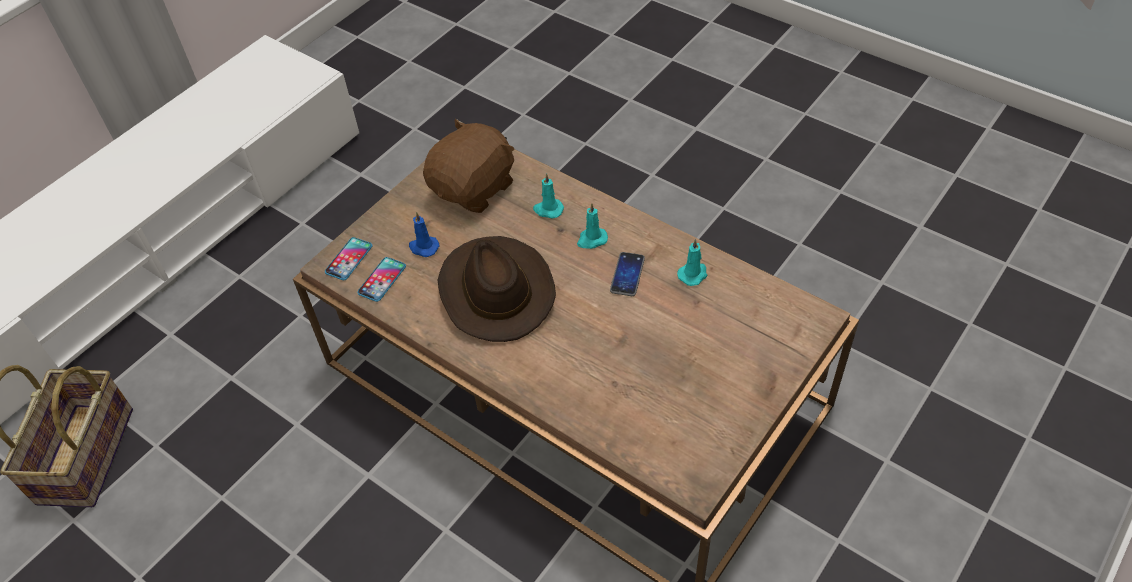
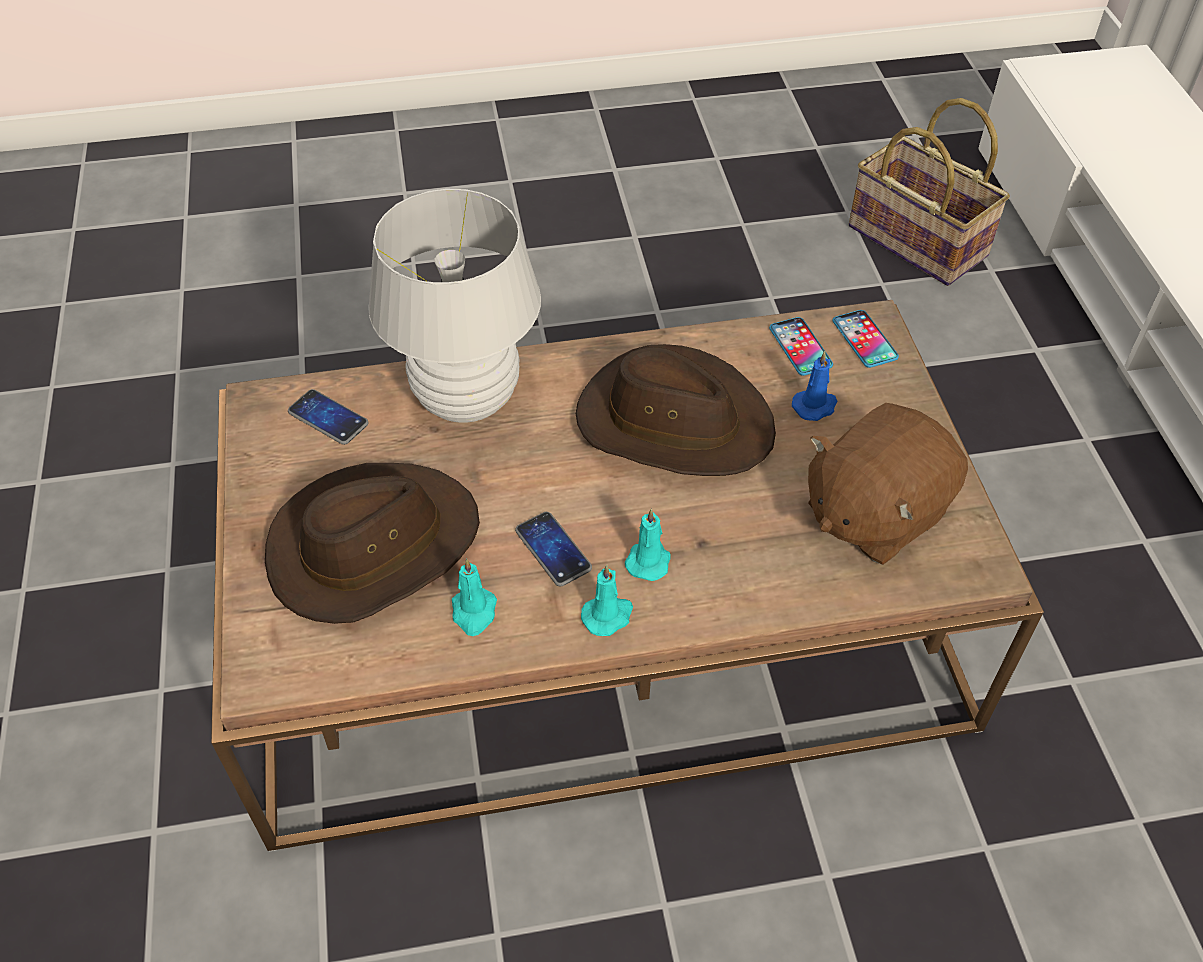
camera: 130 degrees right, 0 degrees up
(474, 189) = (873, 512): brown plush toy -> brown plush toy turned 60 degrees clockwise
(548, 209) = (751, 556): turquoise candle -> turquoise candle (608, 615)
(578, 387) = (467, 399): none -> white table lamp
(665, 438) = (328, 418): none -> phone
(710, 340) = (373, 546): none -> brown hat

